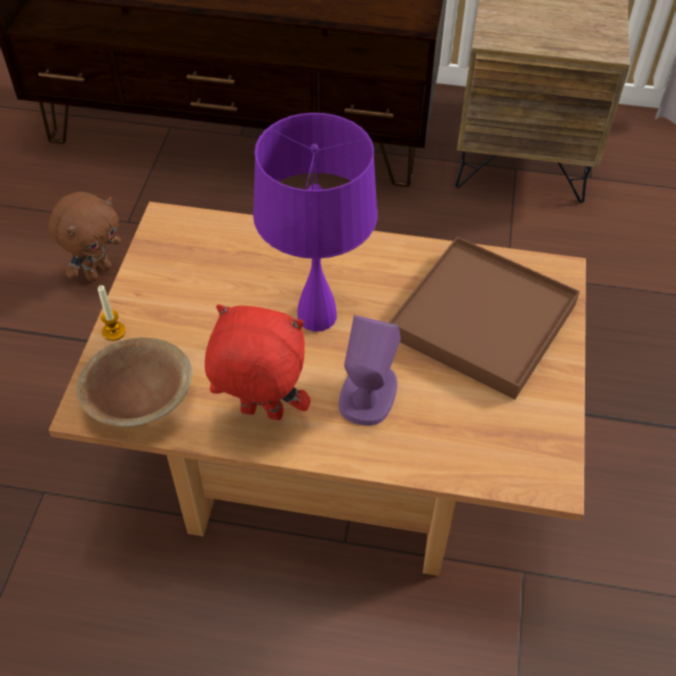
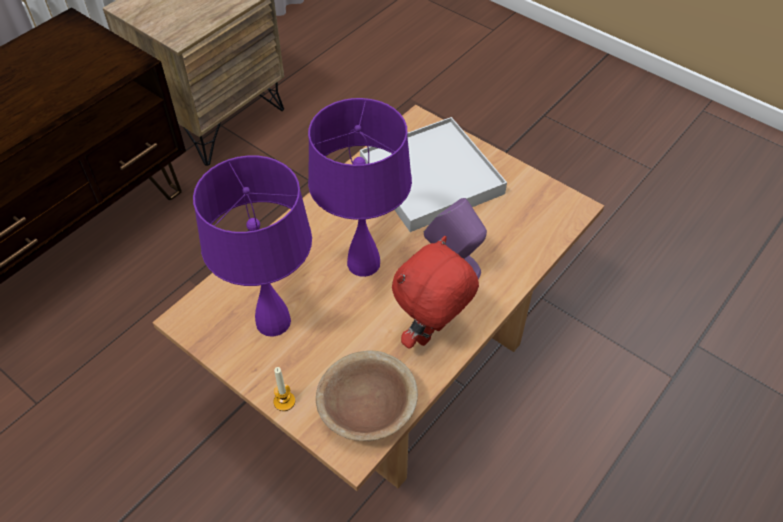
camera: 60 degrees left, 0 degrees up
(98, 271) = (76, 452): brown plush toy -> none
(200, 281) = (273, 321): none -> purple table lamp
(483, 320) = (431, 177): brown tray -> white tray

